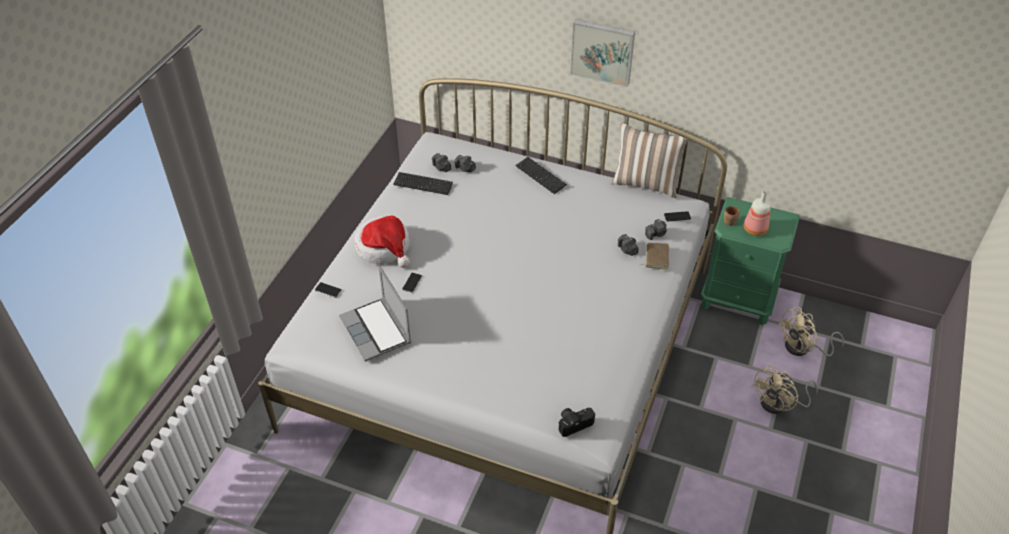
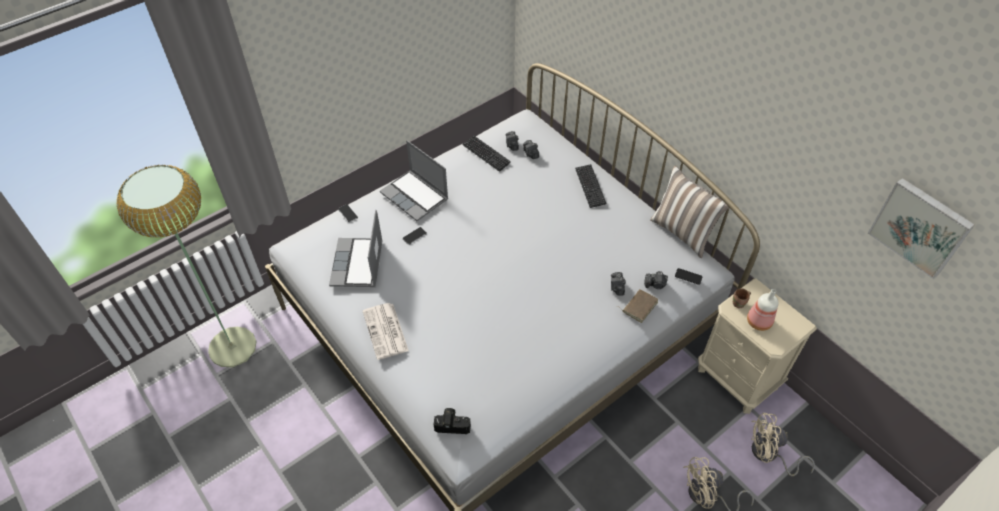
camera: 30 degrees right, 5 degrees up
(247, 493) = (232, 347): none -> floor lamp
(384, 248) = (415, 196): hat -> laptop
(452, 376) = (386, 332): none -> newspaper
(602, 51) = (674, 90): picture -> picture (920, 226)
(738, 300) = (737, 378): green nightstand -> beige nightstand

